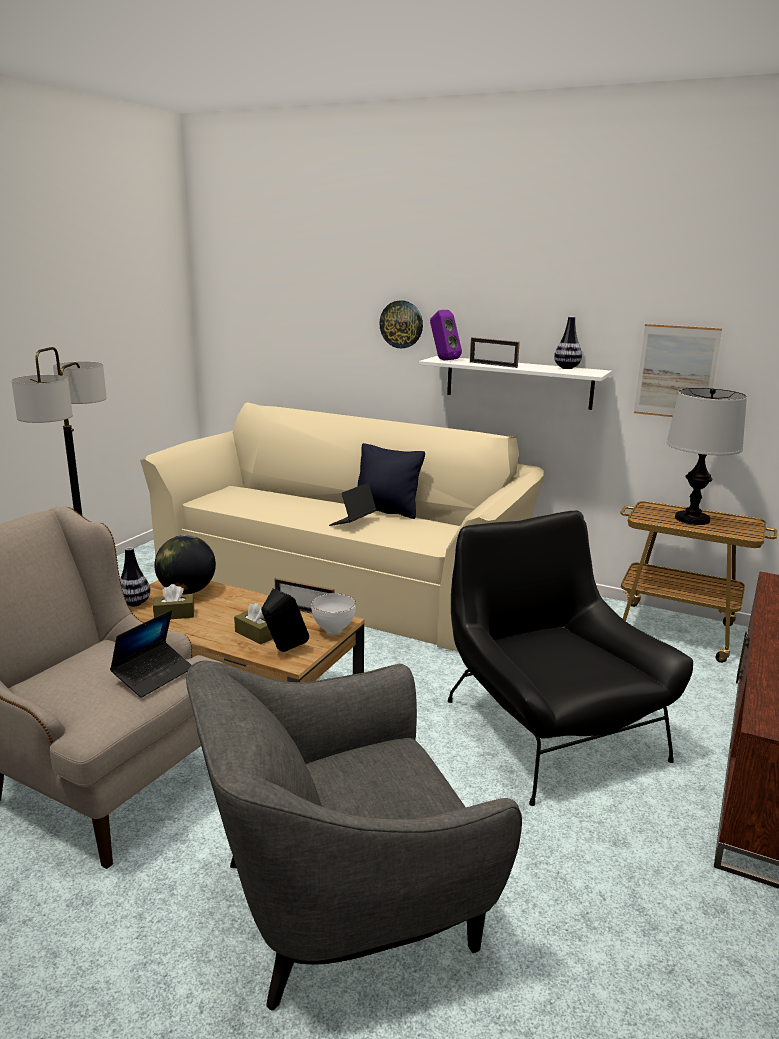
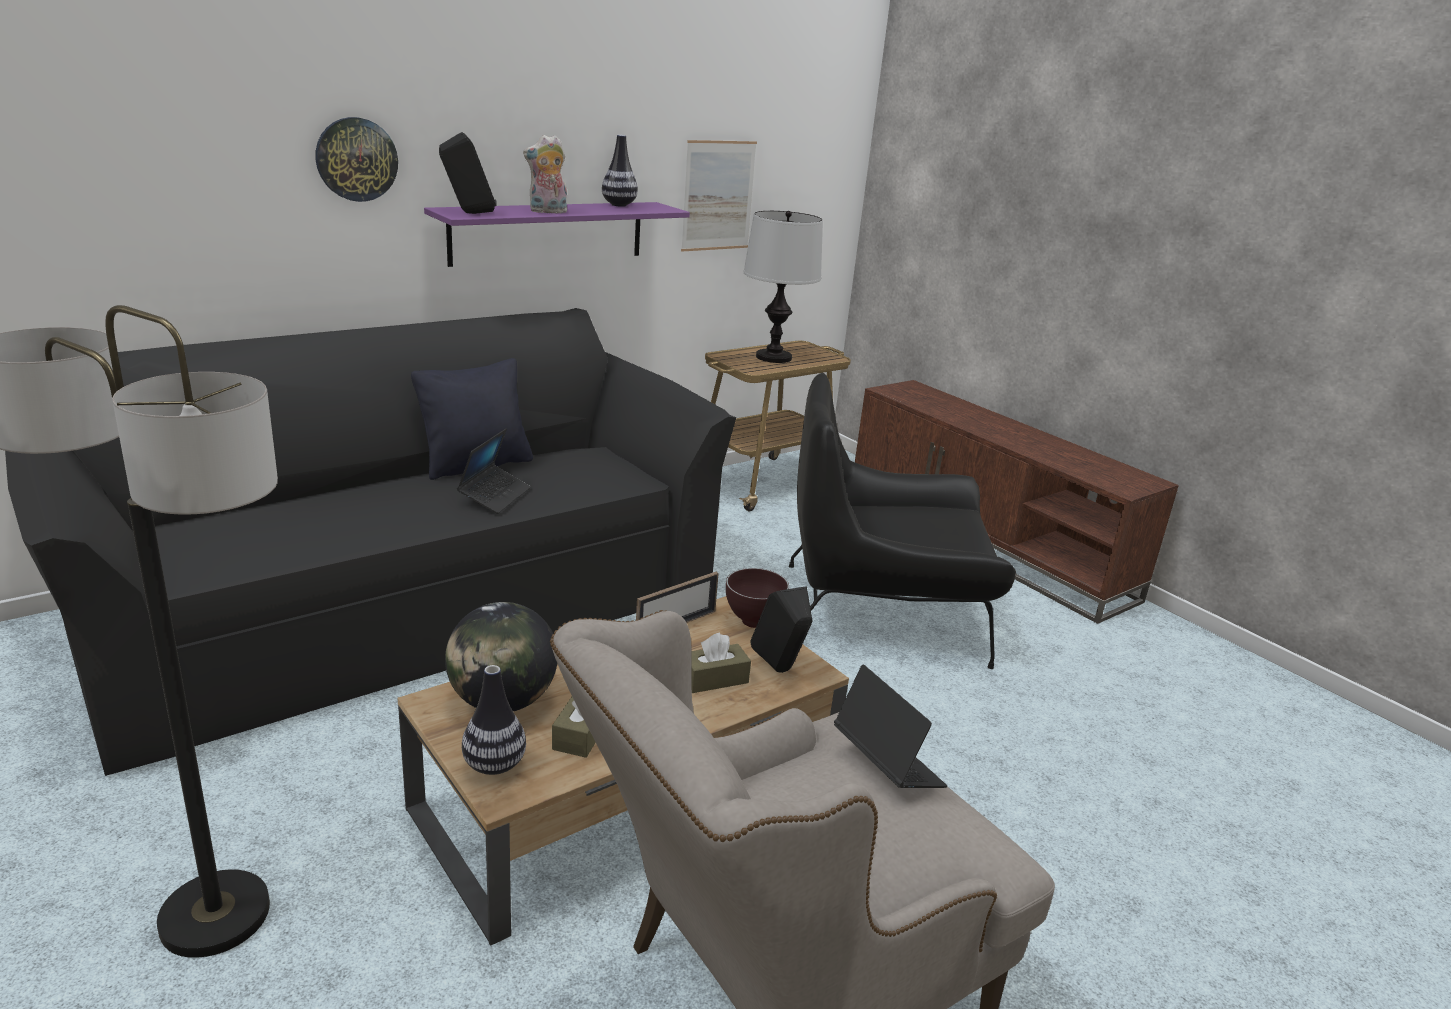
camera: 65 degrees left, 5 degrees up
(332, 631) = (753, 623): white bowl -> brown bowl
(343, 901) = (1096, 830): grey armchair -> none
(344, 579) = (405, 601): beige sofa -> black sofa
(352, 522) = (495, 496): laptop -> laptop turned 135 degrees counterclockwise
(443, 360) = (469, 213): purple speaker -> black speaker
(493, 364) = (547, 212): picture frame -> plush toy
(518, 382) = (548, 232): white shelf -> purple shelf

